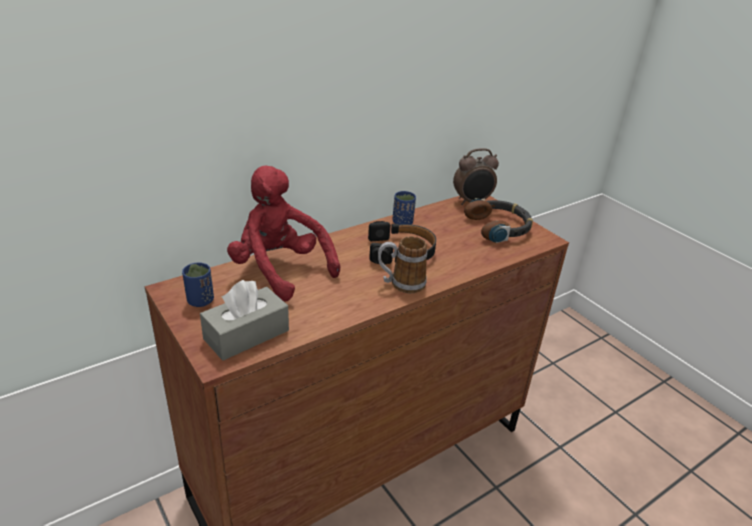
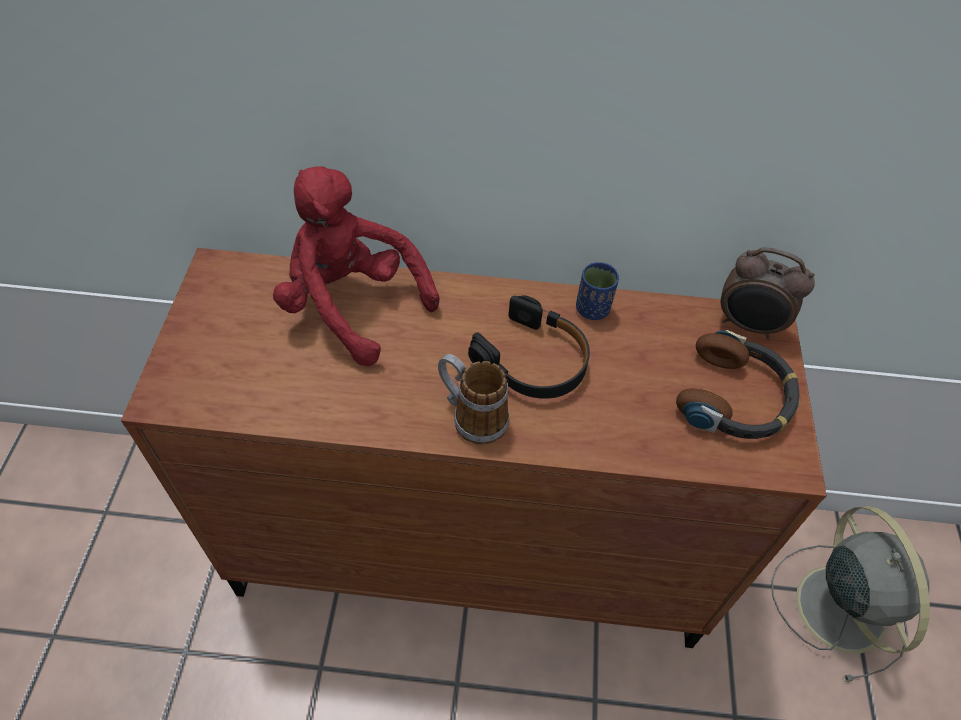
camera: 40 degrees right, 20 degrees up
(200, 301) = (226, 302): blue cup -> none
(246, 335) = (221, 382): grey tissue box -> none
(279, 270) = (351, 305): red plush toy -> red plush toy turned 45 degrees counterclockwise
(552, 370) = (838, 604): none -> grey fan

